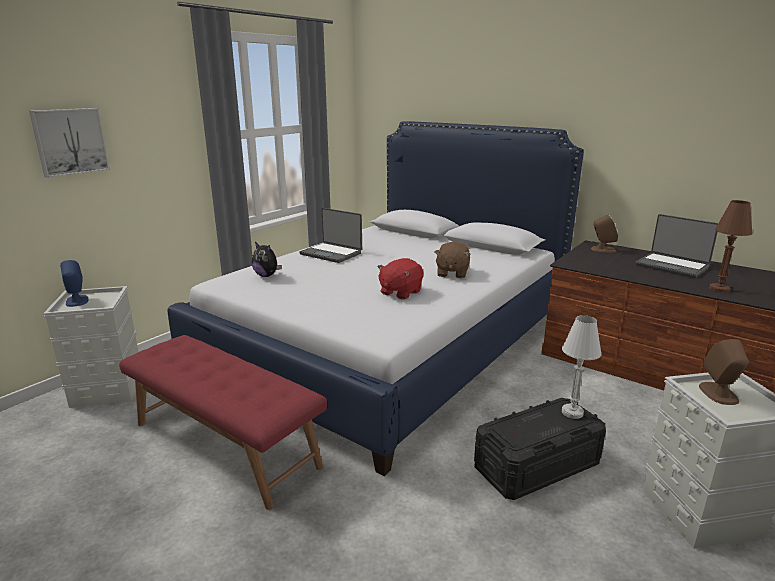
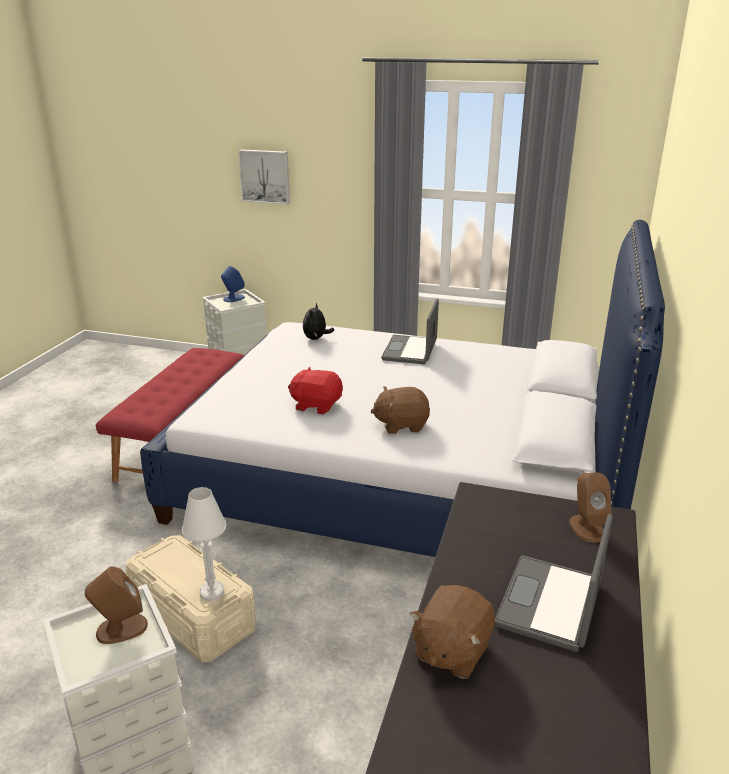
camera: 70 degrees right, 5 degrees up
(537, 466) = (193, 615): black storage box -> beige storage box
(719, 289) = (451, 651): brown table lamp -> brown plush toy

